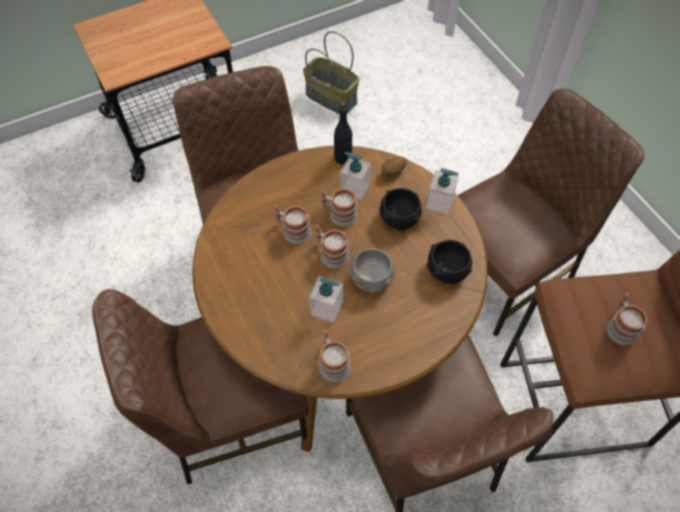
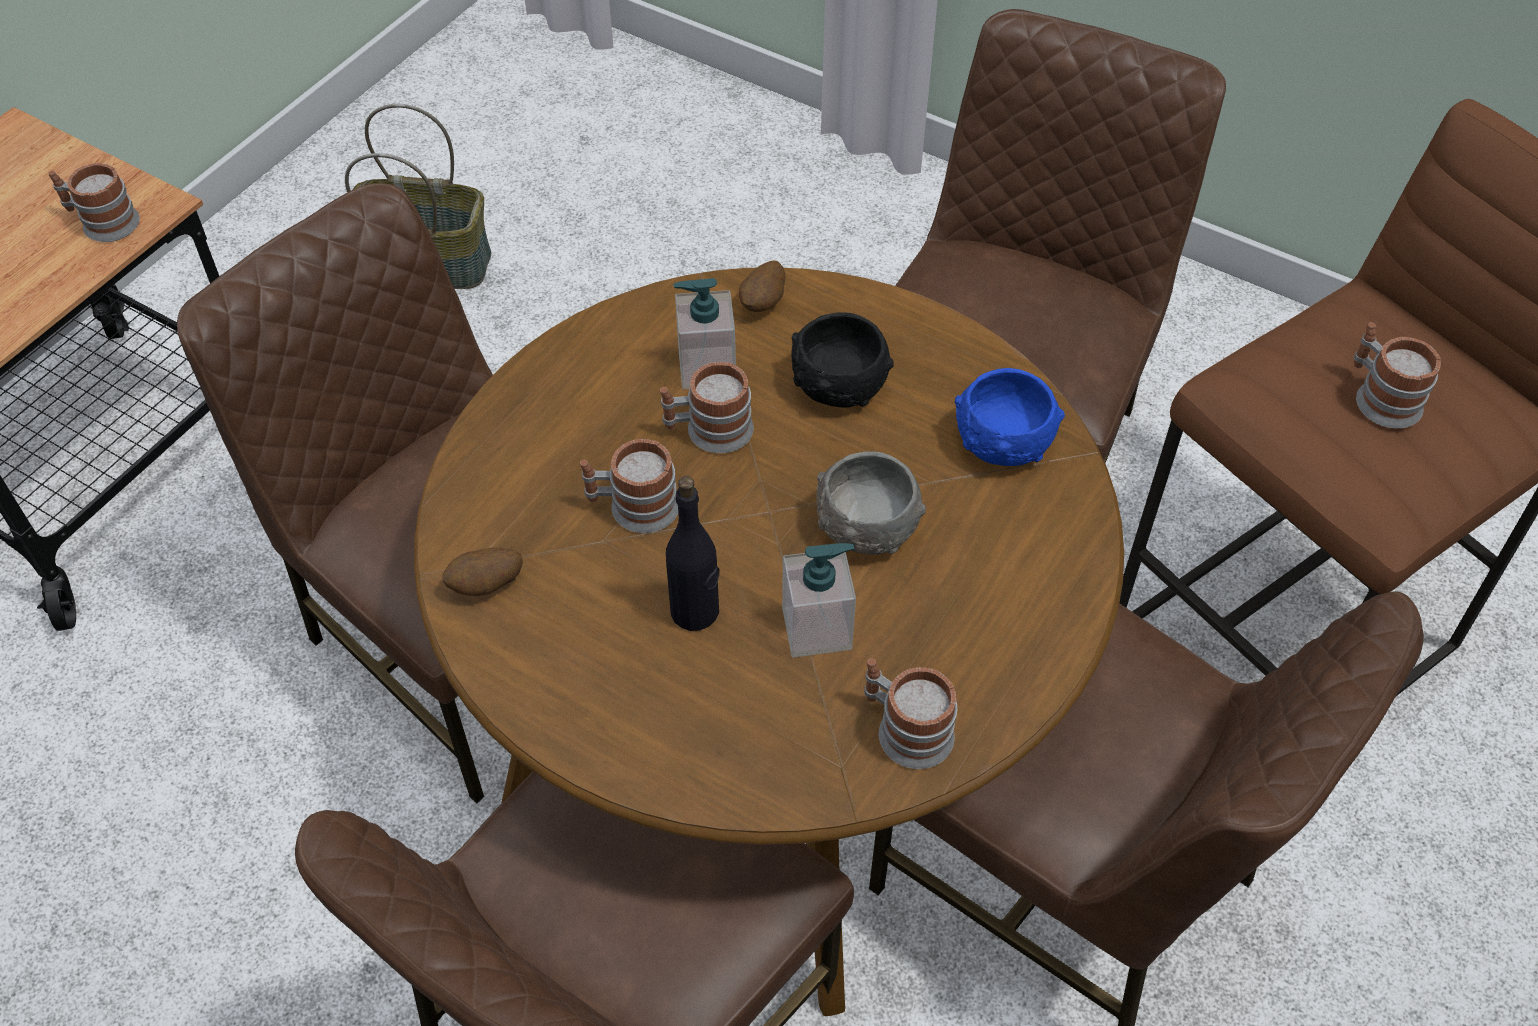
camera: 30 degrees left, 5 degrees down
(224, 235) = (486, 585): none -> potato
(331, 253) = (747, 515): mug -> mug (102, 222)
(343, 158) = (639, 318): black bottle -> black bottle (695, 611)
(440, 203) = (897, 323): soap dispenser -> none
(447, 270) = (1003, 443): black bowl -> blue bowl

